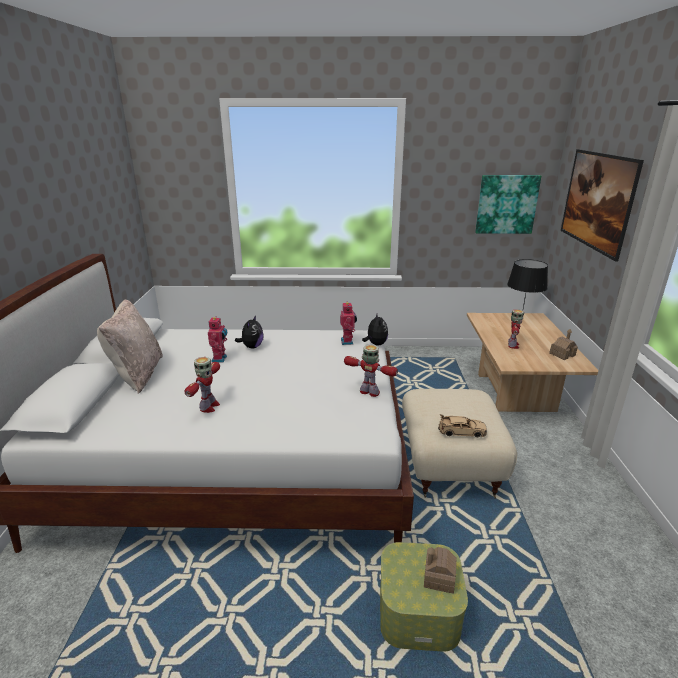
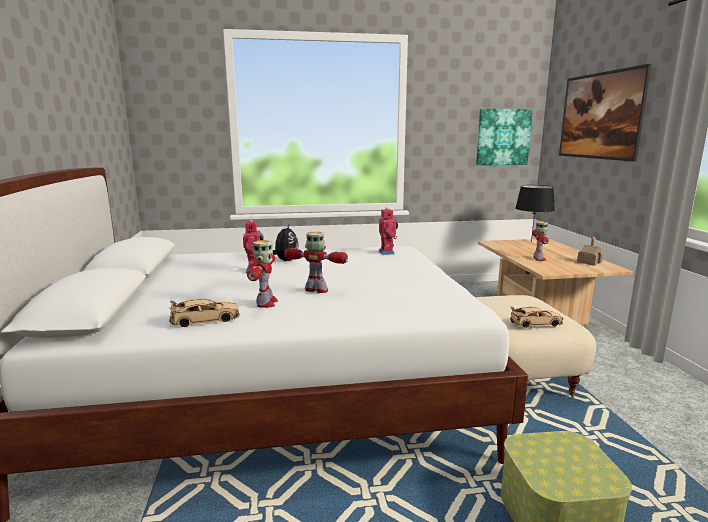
camera: 10 degrees left, 10 degrees down
(137, 374) = (161, 286): beige pillow -> none
(154, 423) = (205, 319): none -> beige toy car
(370, 392) = (440, 283): toy robot -> toy robot (317, 290)
(375, 344) = (416, 253): plush toy -> none
(439, 578) = (583, 461): toy house -> none

